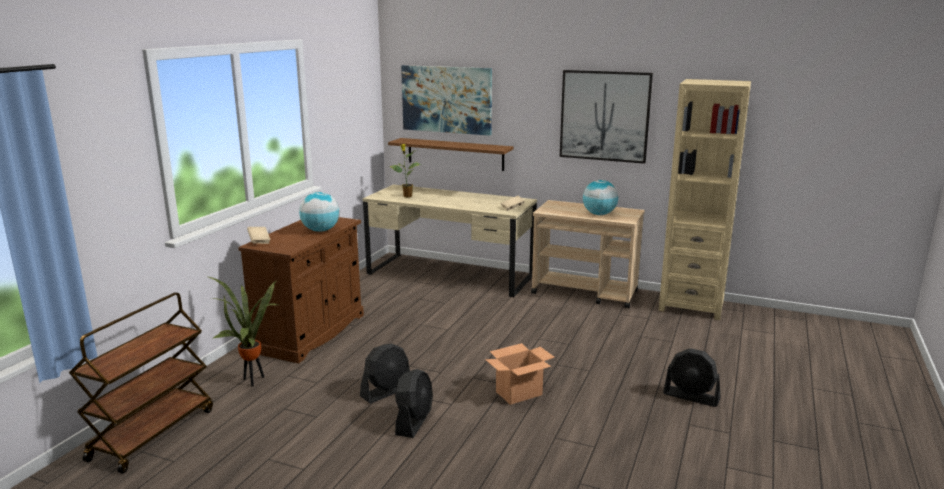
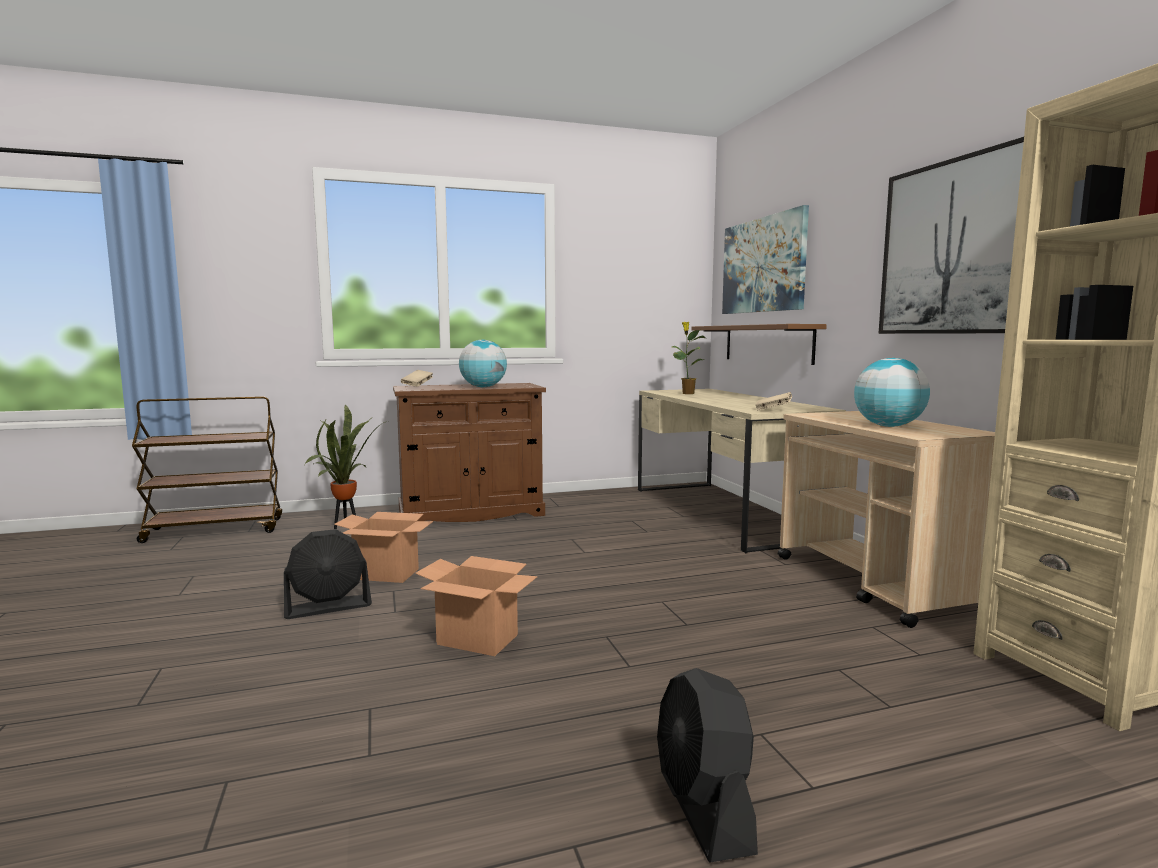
camera: 50 degrees right, 10 degrees down
(386, 391) = (387, 574): black fan -> cardboard box

